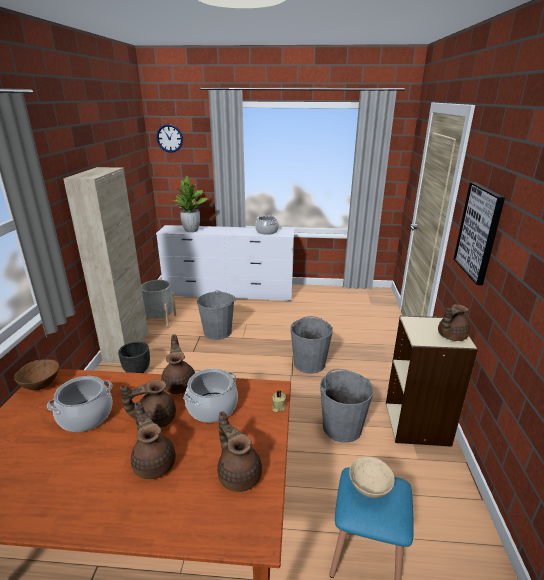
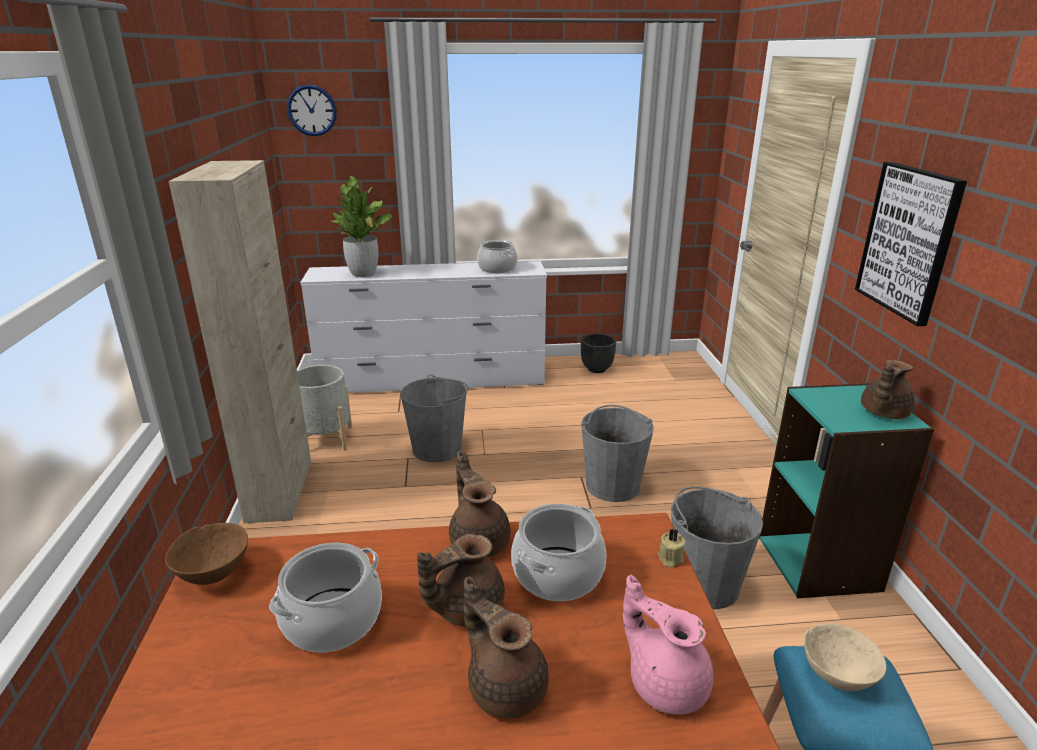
camera: 10 degrees left, 0 degrees up
(137, 371) = (316, 532): black planter -> black planter (597, 369)
(239, 474) = (665, 683): brown teapot -> pink teapot
(417, 424) = (819, 563): beige bookcase -> turquoise bookcase

